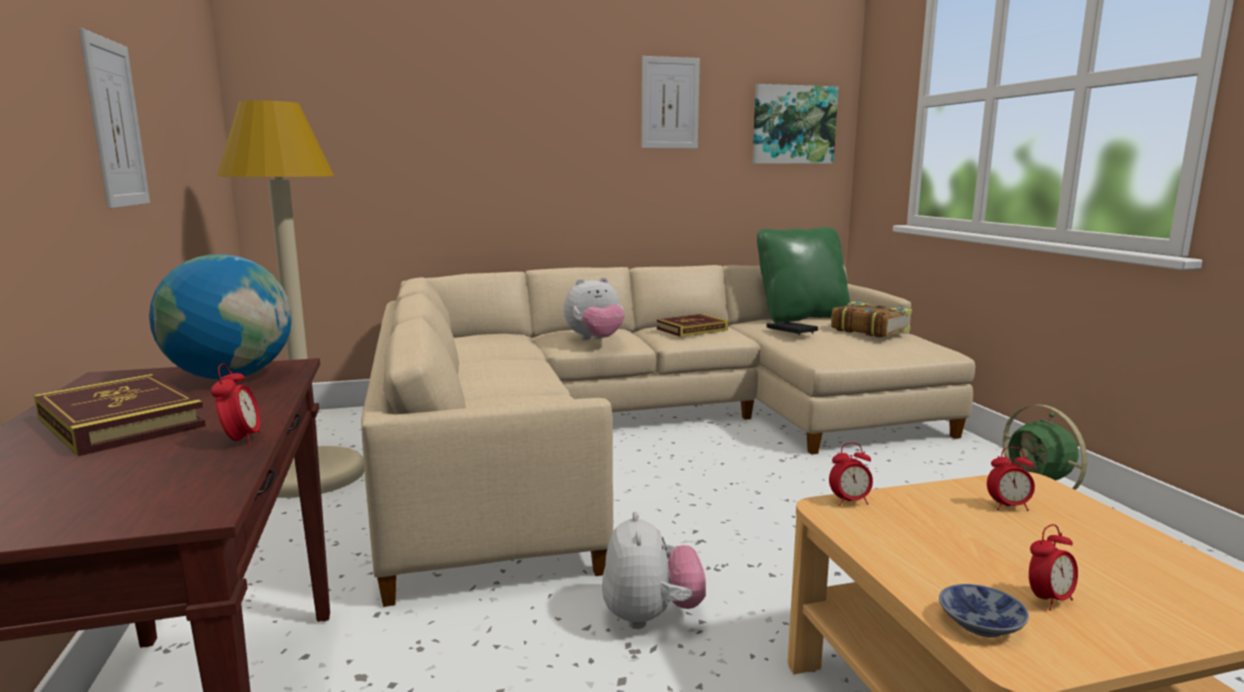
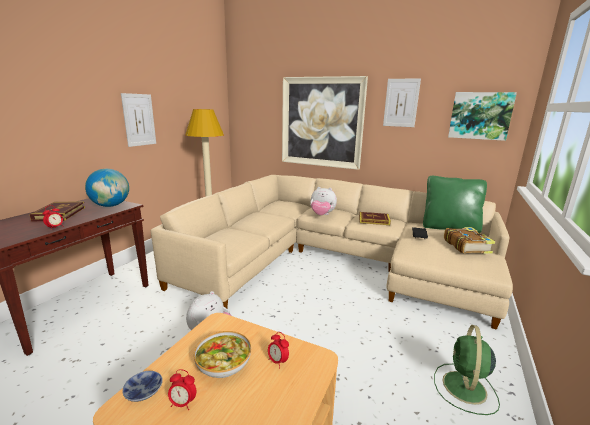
camera: 40 degrees right, 5 degrees up
(510, 147) = (321, 122): none -> picture
(849, 501) = (229, 322): alarm clock -> none
(968, 540) = (223, 363): none -> bowl

